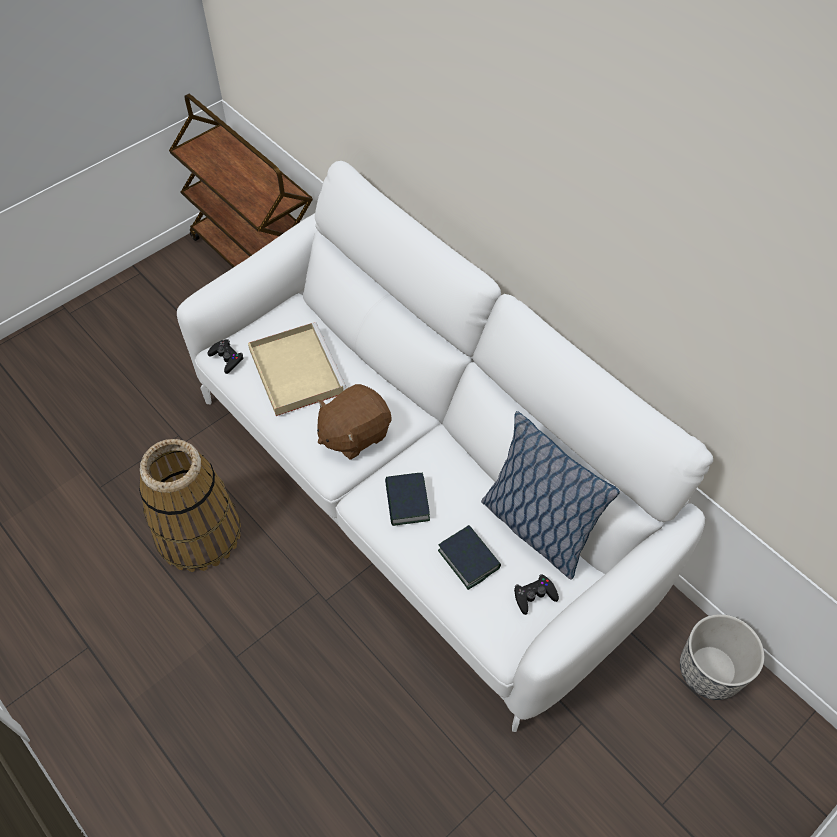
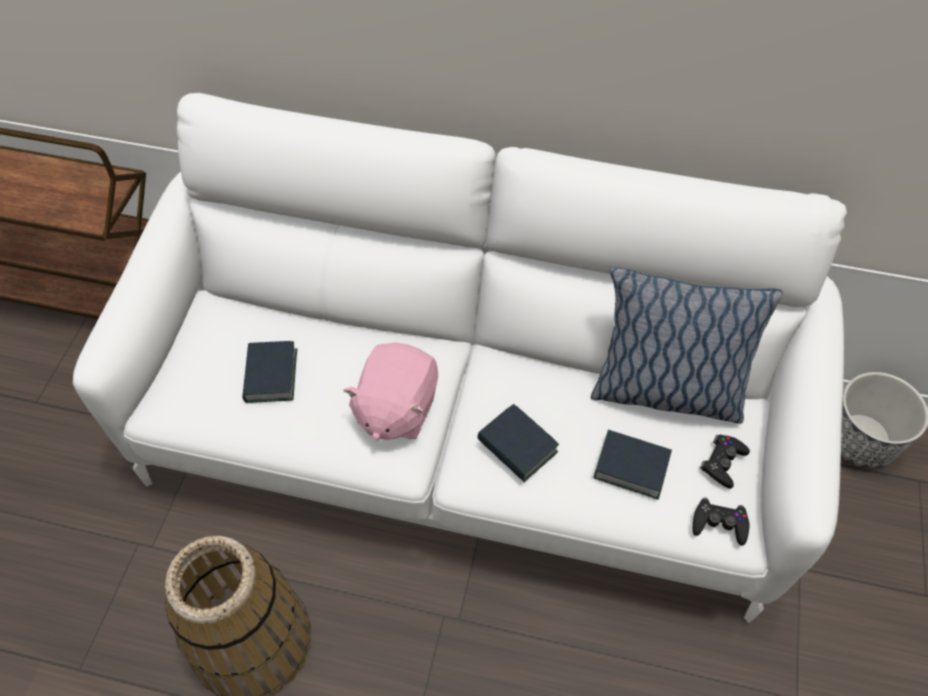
camera: 35 degrees left, 0 degrees up
(226, 358) = (172, 409): black game controller -> black game controller (719, 524)
(295, 370) = (271, 376): beige tray -> book
(354, 434) = (396, 408): brown plush toy -> pink plush toy

